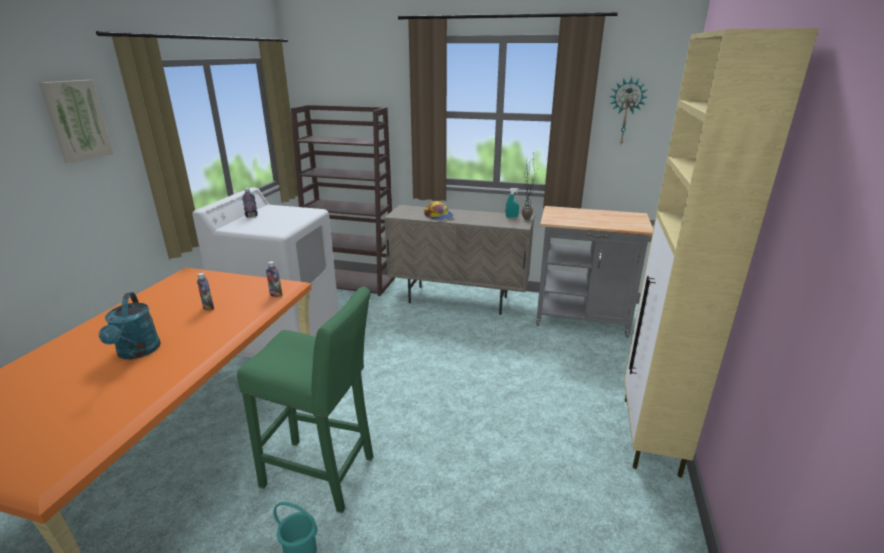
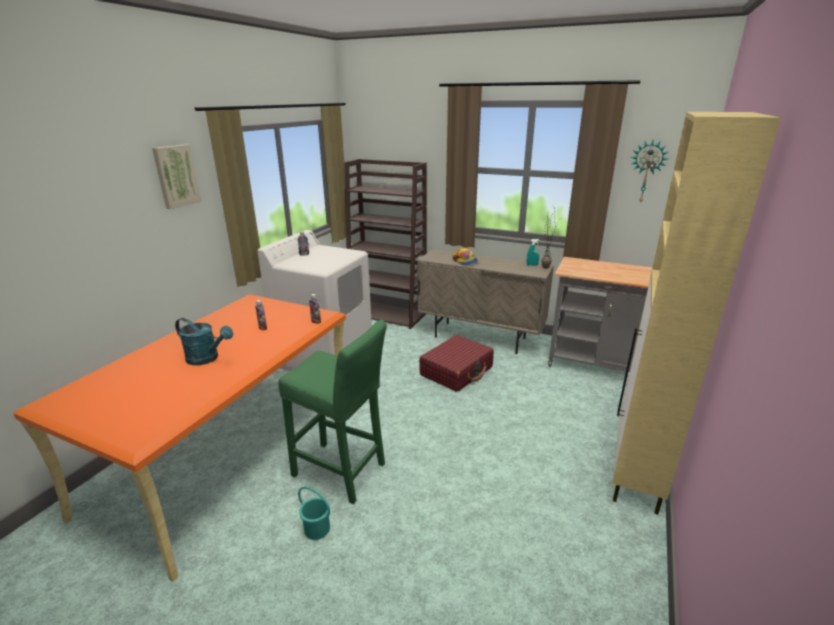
camera: 10 degrees right, 0 degrees up
(137, 352) = (207, 358): turquoise watering can -> turquoise watering can turned 60 degrees counterclockwise
(439, 339) = (457, 371): none -> red suitcase

